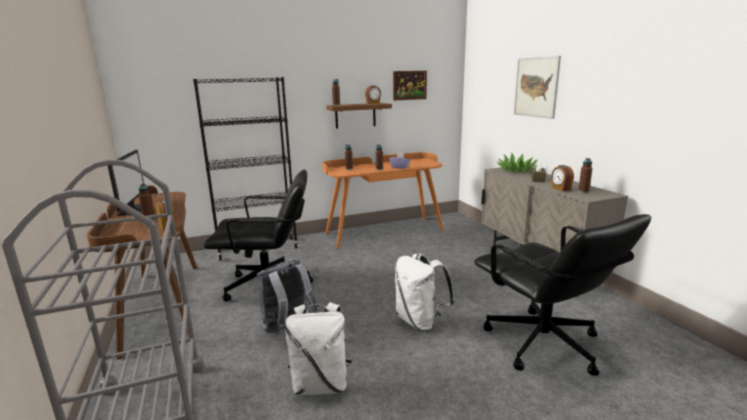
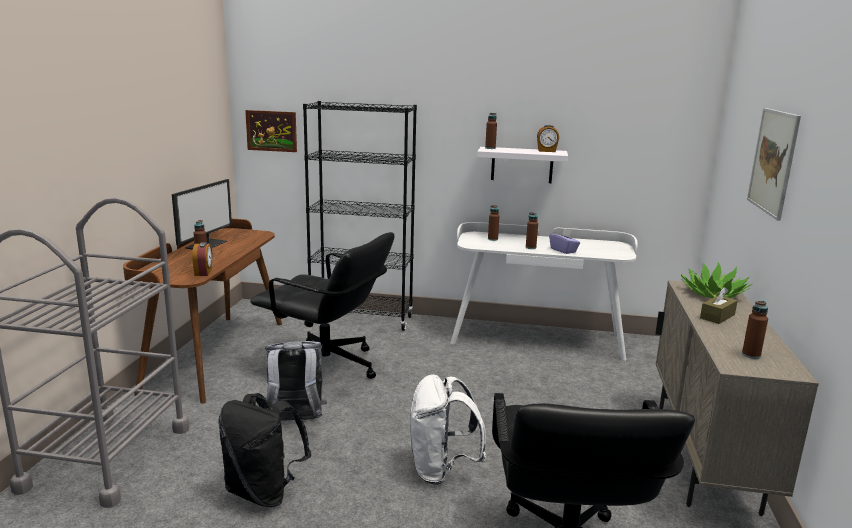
camera: 30 degrees right, 0 degrees up
(321, 384) = (264, 492): white backpack -> black backpack
(355, 115) = (522, 165): brown shelf -> white shelf
(384, 231) = (536, 338): orange desk -> white desk
(409, 85) = (615, 128): picture -> picture (271, 131)
(560, 188) = (721, 340): alarm clock -> none

